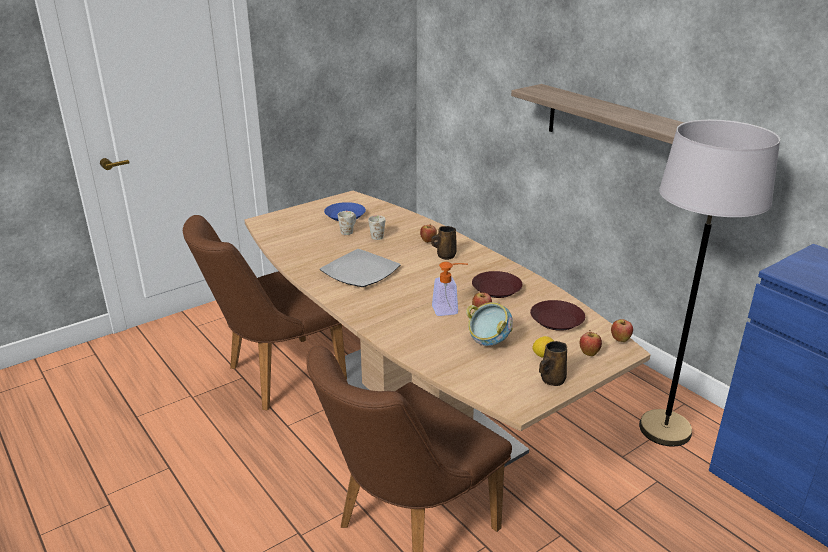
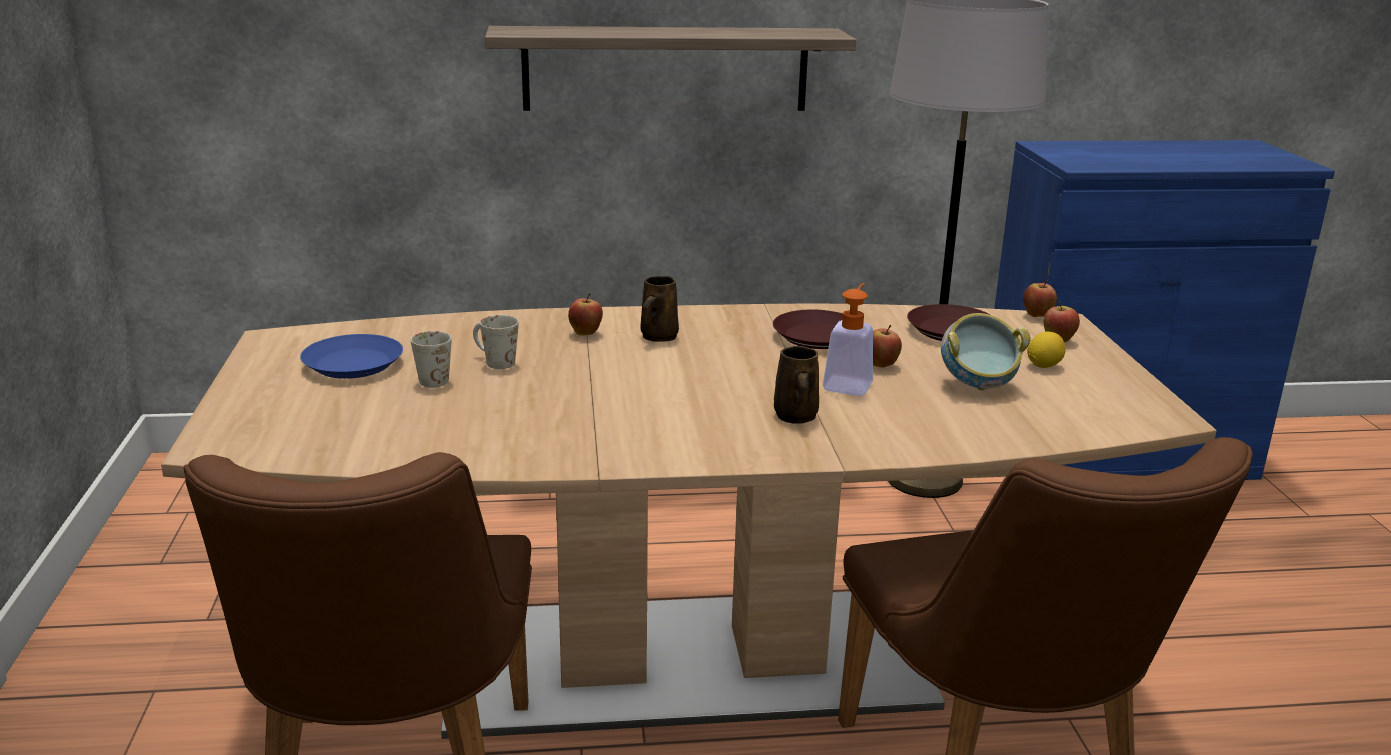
camera: 60 degrees left, 5 degrees down
(360, 271) = (619, 411): plate -> none
(551, 380) = (1112, 379): brown mug -> brown mug (795, 417)

